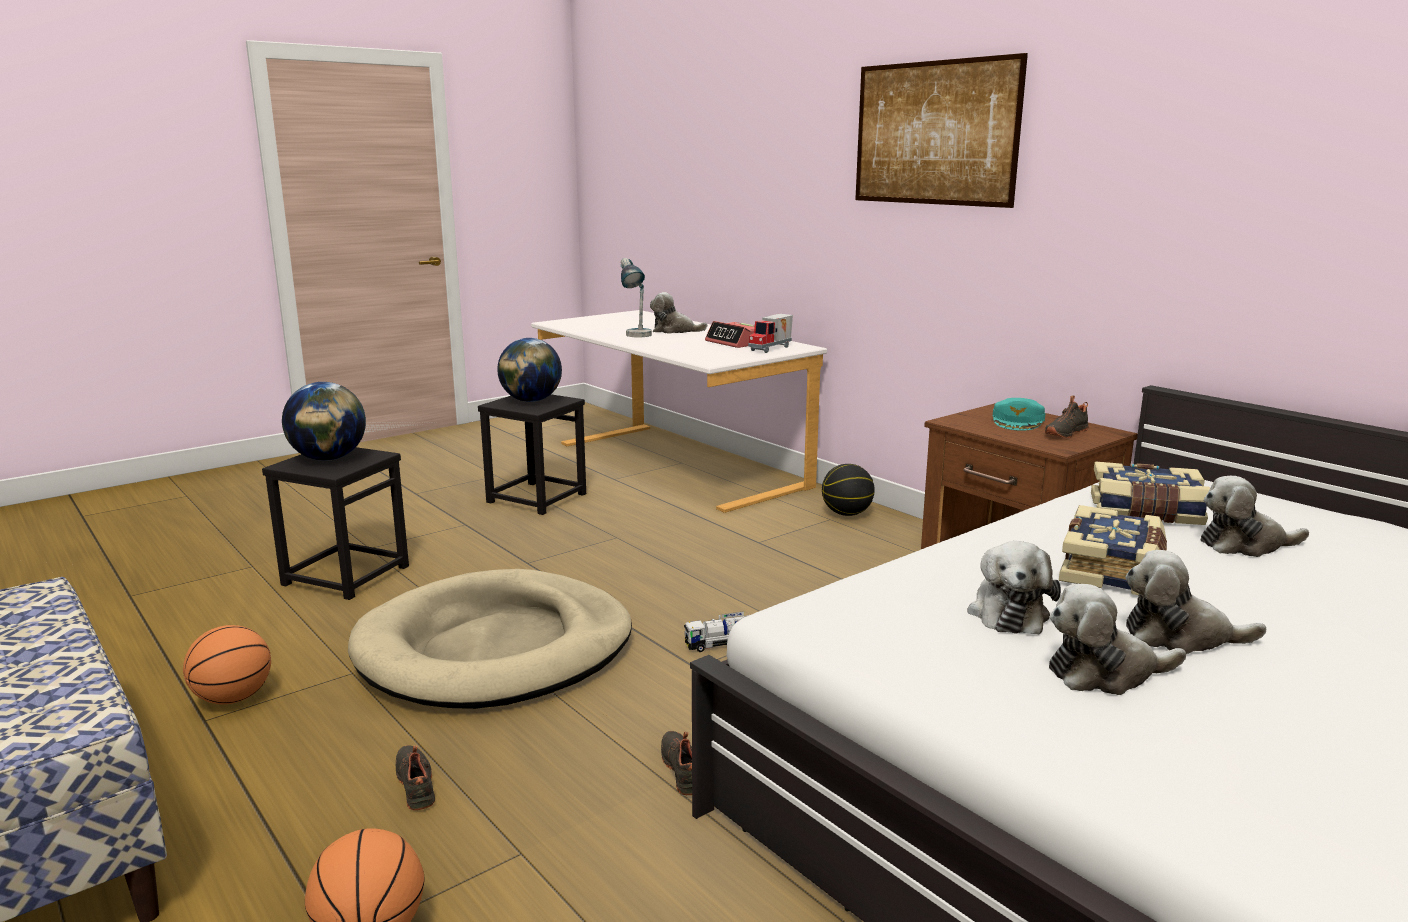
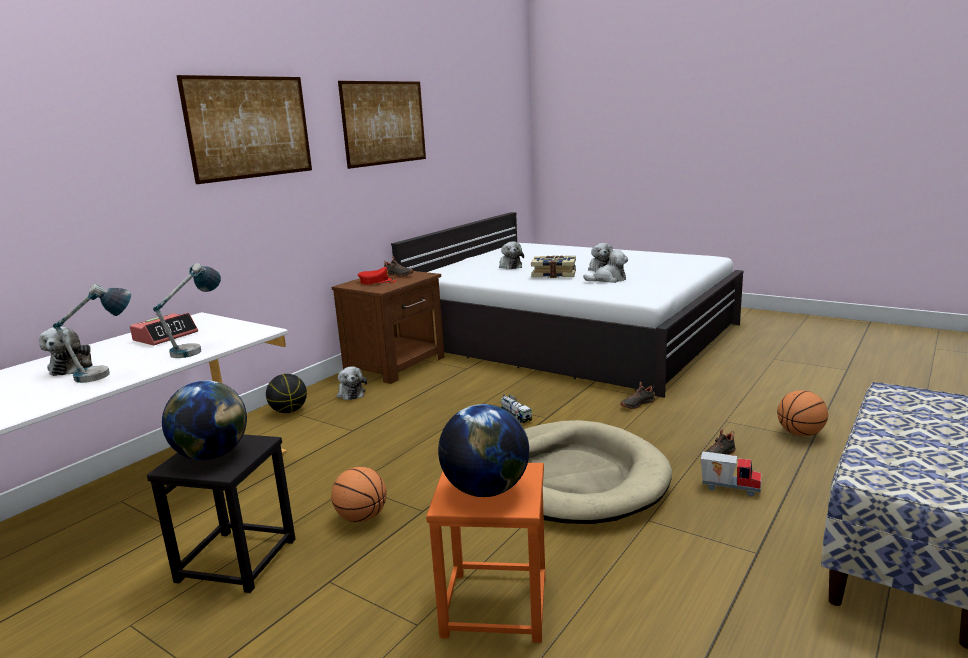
camera: 105 degrees left, 0 degrees up
(233, 699) = (725, 554): basketball -> basketball (362, 518)
(345, 575) = (494, 606): black stool -> orange stool
(675, 350) = (198, 349): none -> table lamp
(771, 349) = (203, 323): toy truck -> toy truck (729, 487)
(1018, 421) = (377, 281): turquoise cap -> red cap
(1105, 673) = (635, 273): plush toy -> plush toy (351, 393)
(1146, 512) = (483, 274): book -> none
(1213, 135) = (384, 123): none -> picture

